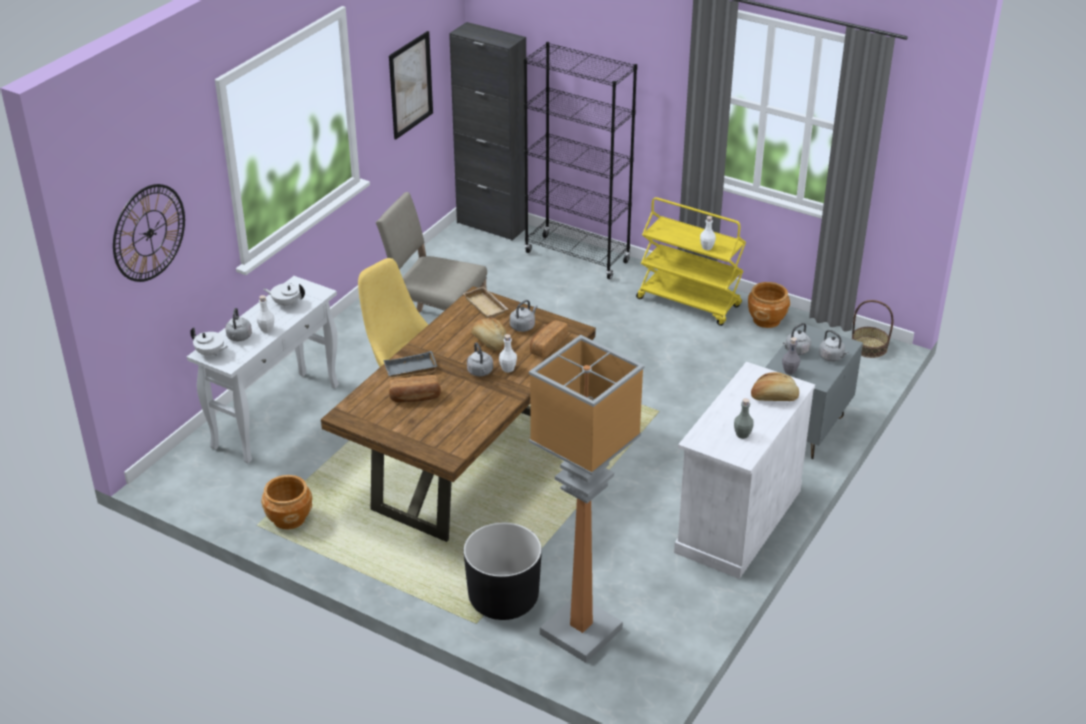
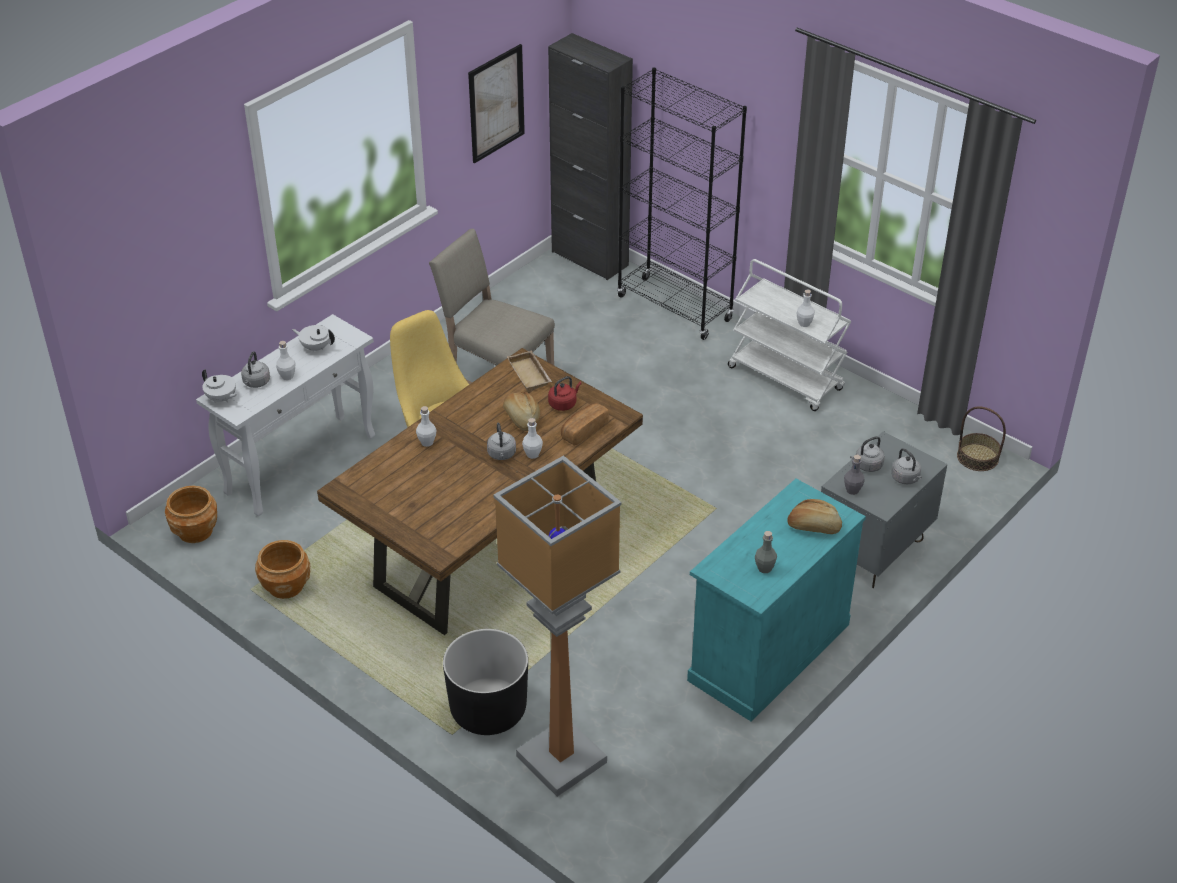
camera: 10 degrees right, 5 degrees up
(149, 233) = (159, 267): wall clock -> none
(410, 369) = (427, 442): grey tray -> white bottle
(415, 397) = (423, 477): bread -> none
(523, 326) = (563, 404): grey kettle -> red kettle
(689, 302) = (786, 378): yellow cart -> white cart
(738, 520) = (768, 652): white cabinet -> turquoise cabinet
(766, 320) = (868, 410): brown planter -> brown planter (195, 531)

